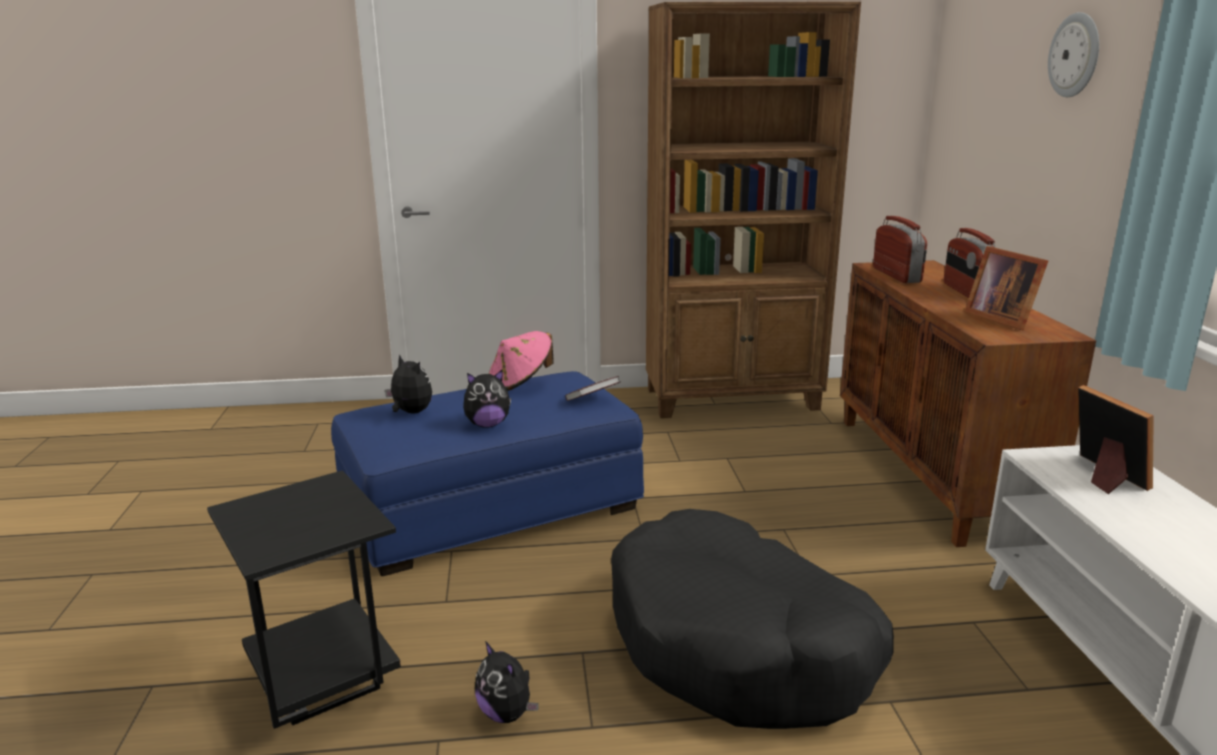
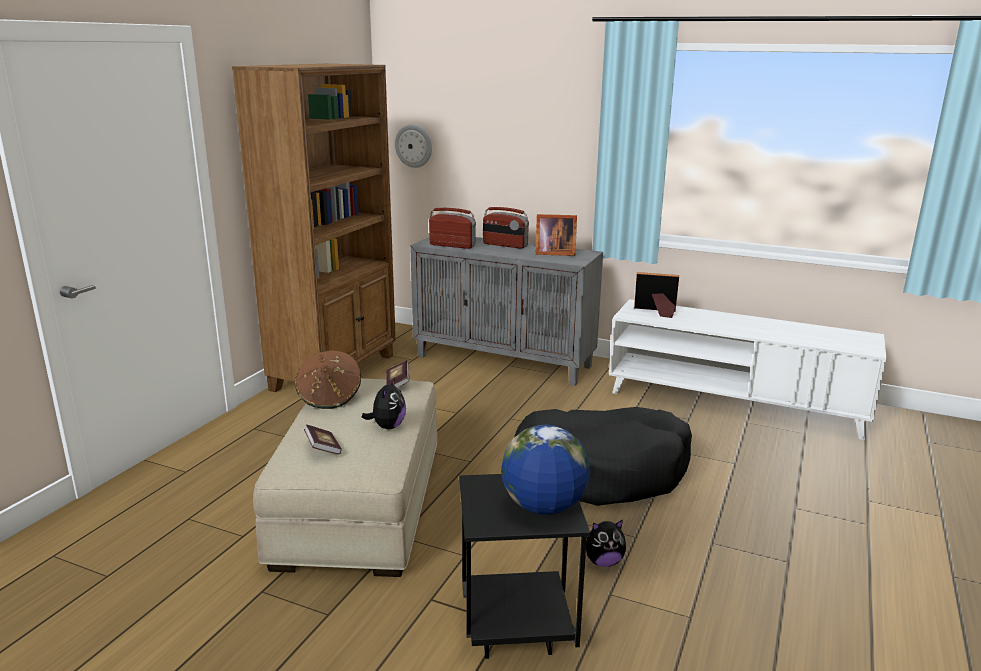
camera: 60 degrees left, 0 degrees up
(291, 532) = (543, 507): none -> globe
(410, 412) = (323, 448): plush toy -> book
(491, 508) = (360, 504): blue ottoman -> beige ottoman
(521, 382) = (330, 397): pink hat -> brown hat
(933, 474) = (505, 361): brown cabinet -> grey cabinet
(1075, 55) = (522, 100): wall clock -> wall clock (414, 146)

